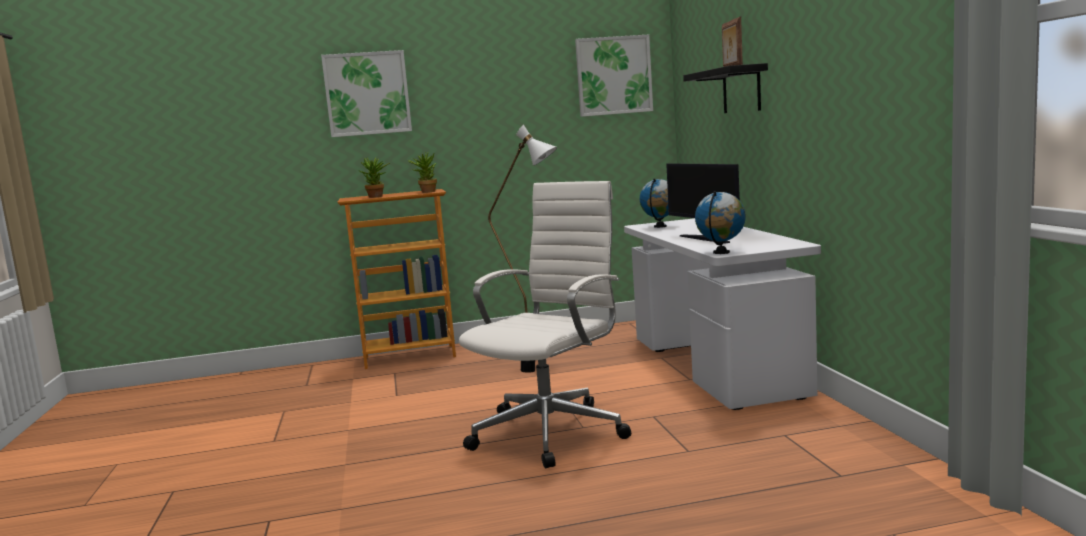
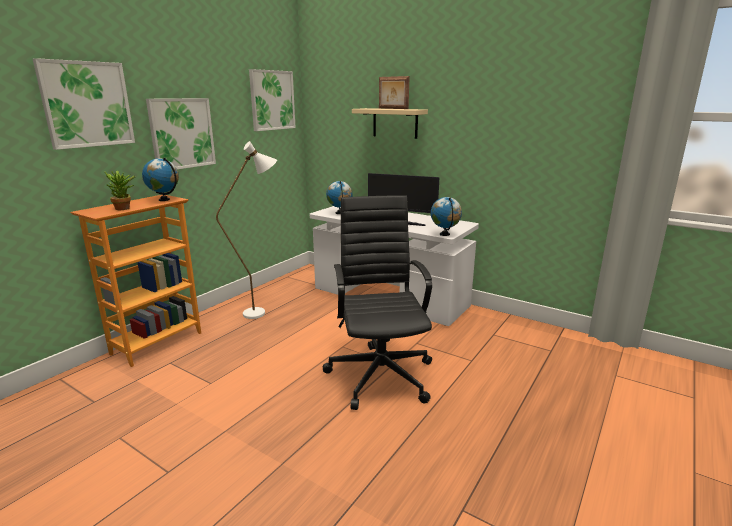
camera: 45 degrees left, 10 degrees up
(426, 192) = (164, 200): potted plant -> globe
(473, 121) = (182, 133): none -> picture
(552, 431) = (380, 374): white office chair -> black office chair
(741, 90) = (395, 123): black shelf -> beige shelf

